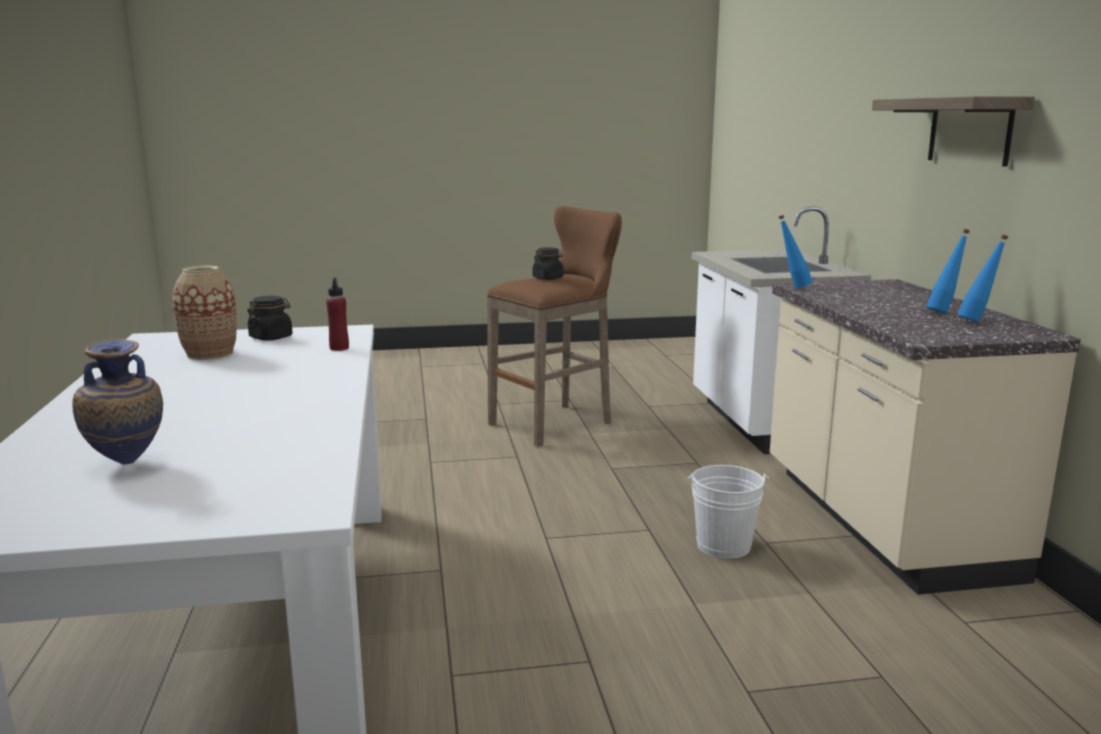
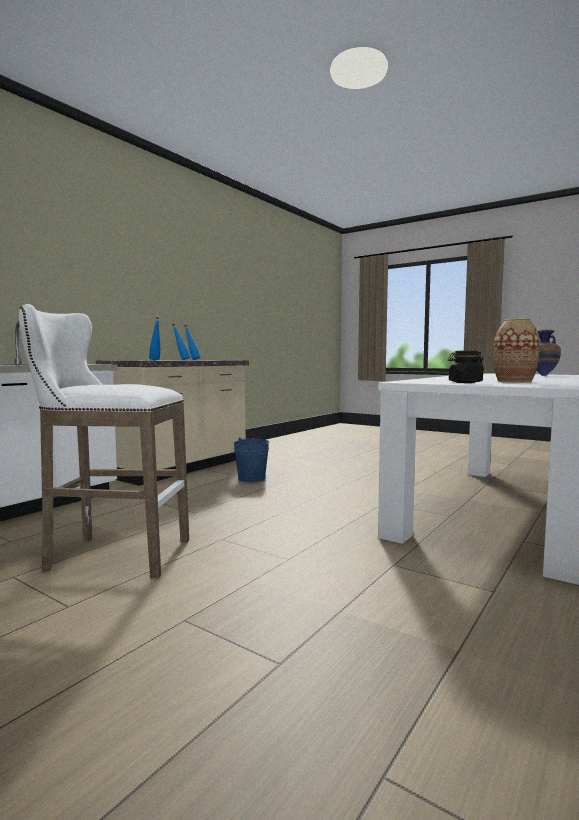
camera: 135 degrees left, 10 degrees down
(339, 348) = (426, 379): red bottle -> none
(548, 278) = (118, 384): black jar -> none
(556, 423) = (112, 555): brown stool -> white stool
(723, 546) = (251, 478): white bucket -> blue bucket
(970, 131) = (129, 279): shelf -> none

